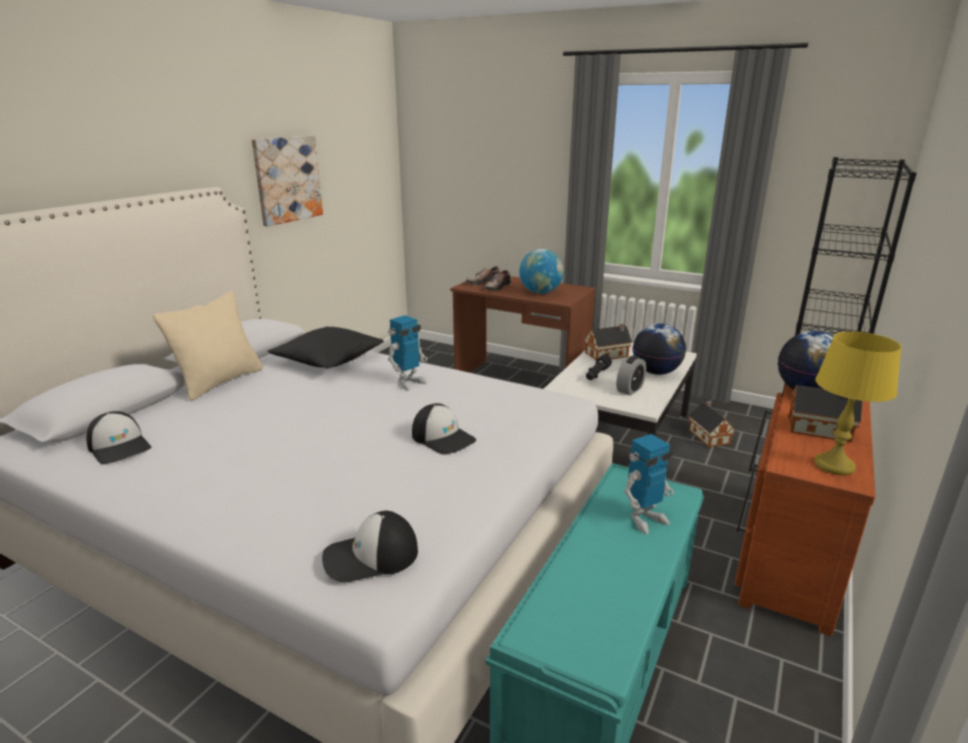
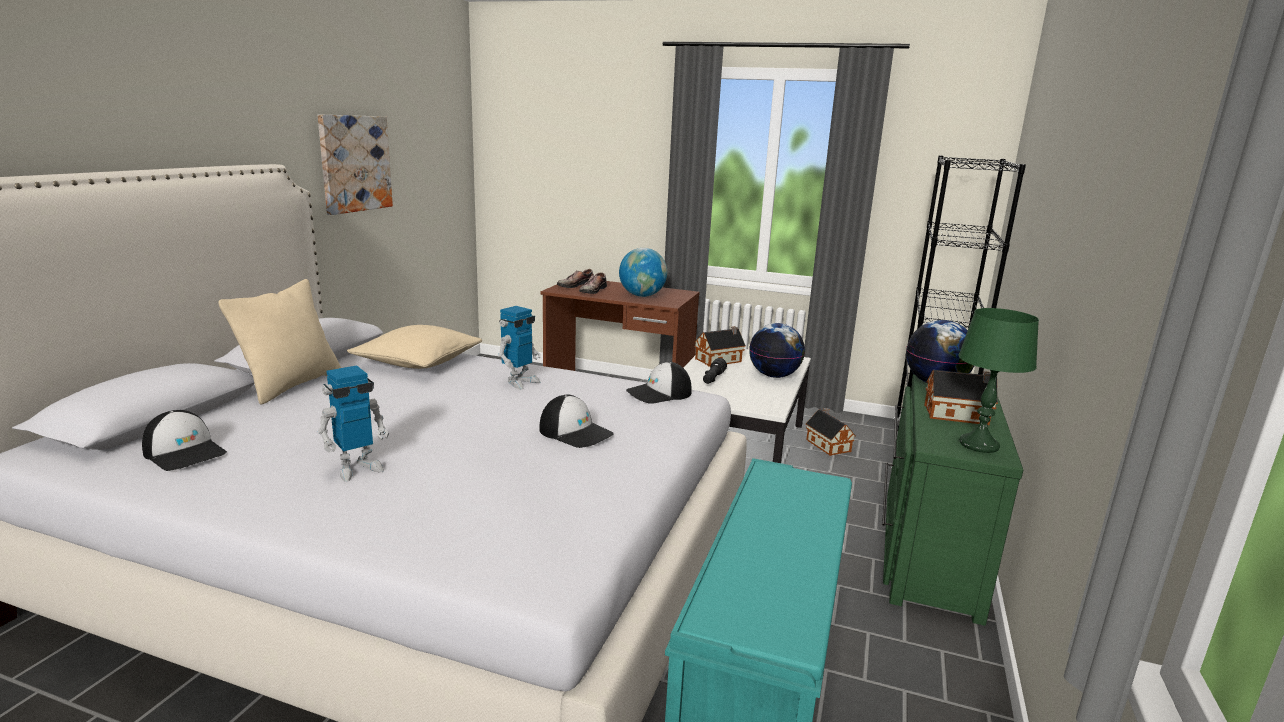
camera: 10 degrees left, 5 degrees down
(328, 360) = (418, 362): black pillow -> beige pillow
(370, 556) = (530, 544): cap -> cap (659, 393)
(630, 389) = (751, 392): alarm clock -> none
(645, 519) = (800, 507): toy robot -> toy robot (357, 468)
(786, 552) = (926, 550): brown dresser -> green dresser
(833, 465) = (978, 445): yellow table lamp -> green table lamp

